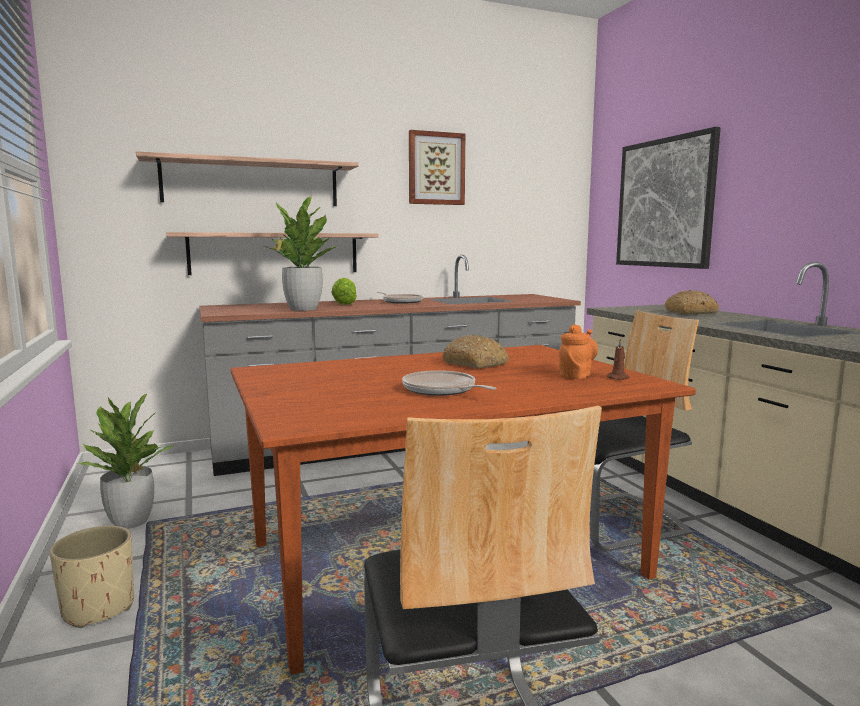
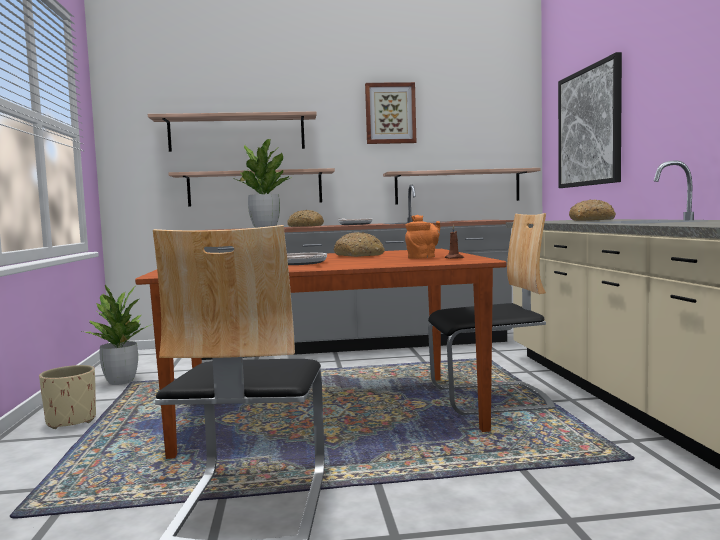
camera: 15 degrees right, 5 degrees down
(344, 304) = (305, 226): lettuce -> bread
(504, 257) = (457, 187): none -> shelf

